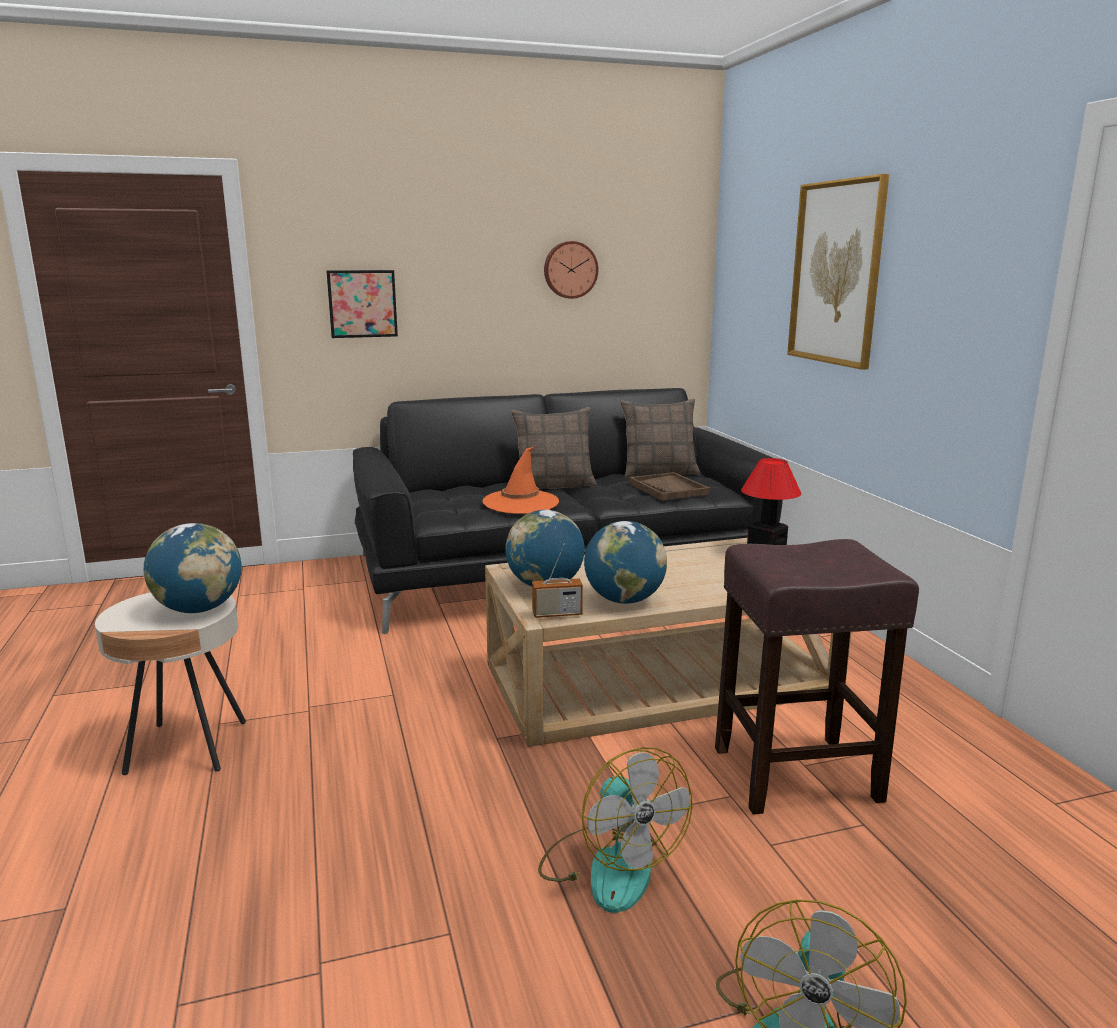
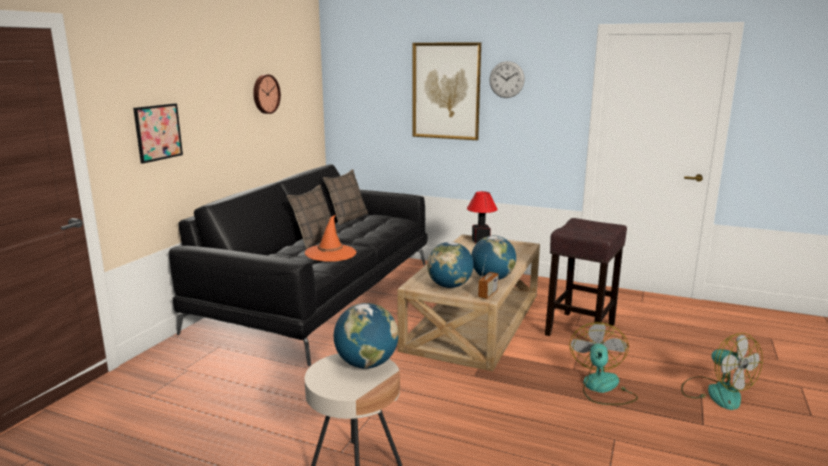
camera: 50 degrees left, 0 degrees up
(609, 866) = (602, 388): fan -> fan turned 90 degrees counterclockwise
(668, 489) = (376, 225): brown tray -> none
(918, 248) = (506, 79): none -> wall clock

